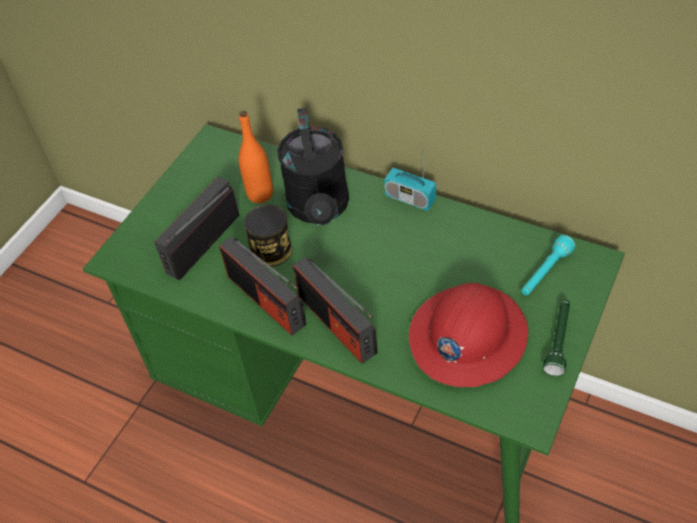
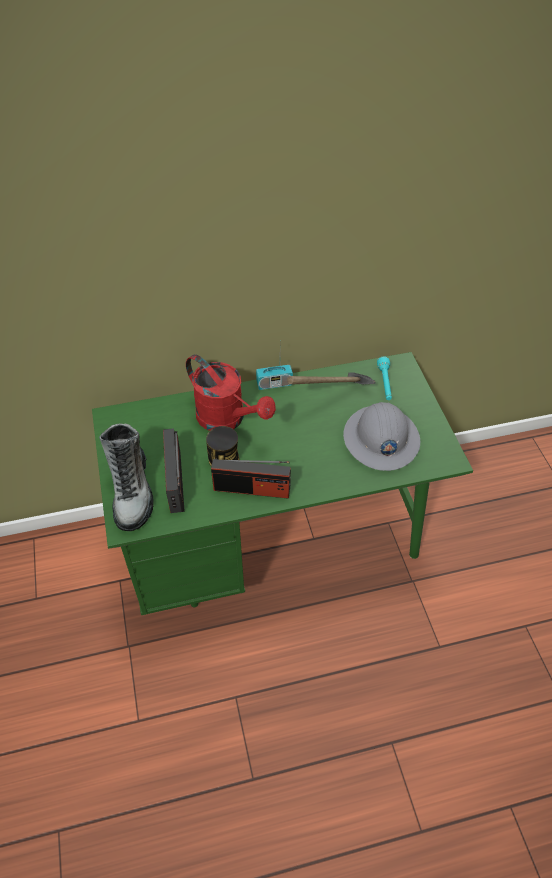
camera: 45 degrees left, 0 degrees up
(156, 228) = (132, 491): none -> boot
(260, 194) = (180, 431): orange bottle -> none
(320, 209) = (227, 419): black watering can -> red watering can
(337, 324) = (307, 476): radio -> none
(455, 256) = (331, 401): none -> hammer
(467, 336) = (380, 439): red hard hat -> grey hard hat
(558, 341) = (425, 414): green flashlight -> none

